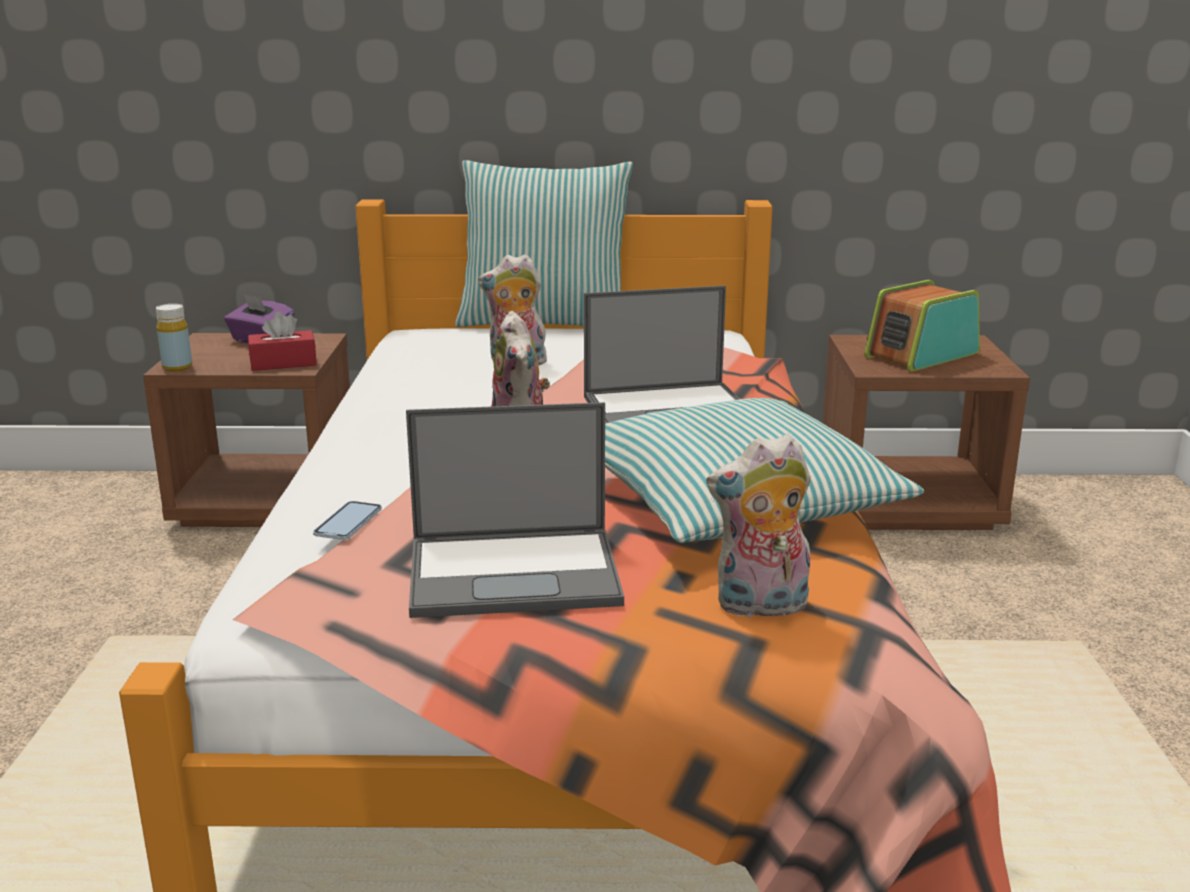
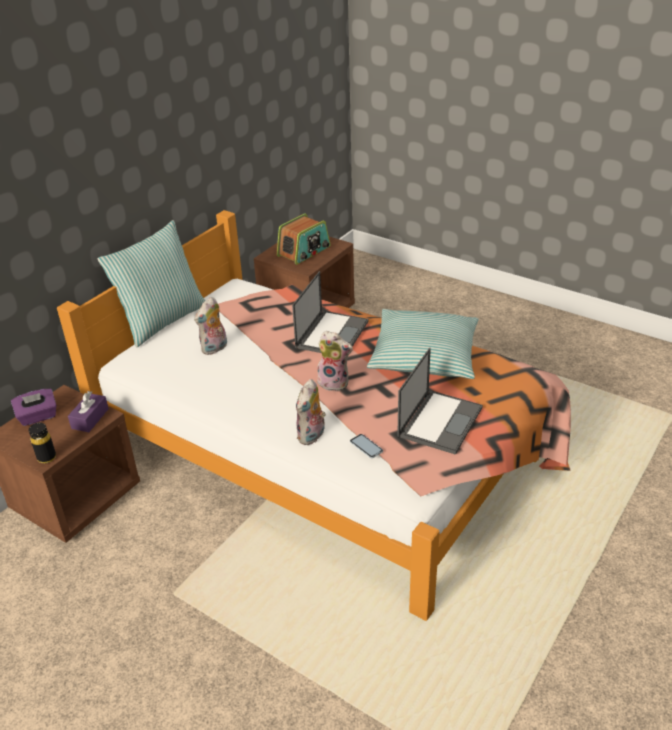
camera: 55 degrees left, 15 degrees up
(177, 367) = (47, 458): yellow bottle -> black bottle
(283, 363) = (90, 418): red tissue box -> purple tissue box
(760, 607) = (502, 382): plush toy -> plush toy (312, 436)
(920, 355) = (304, 251): radio -> radio turned 135 degrees counterclockwise

